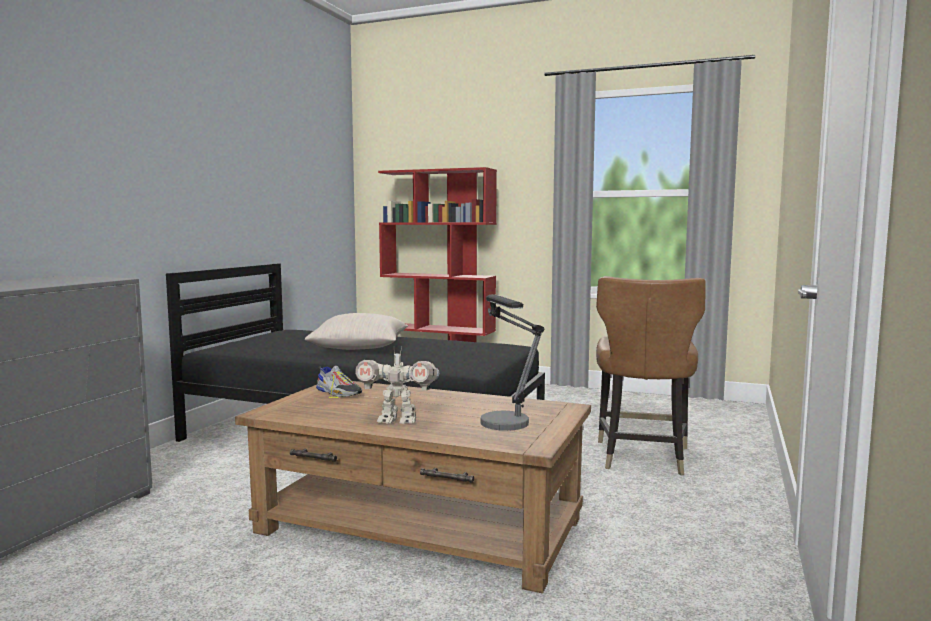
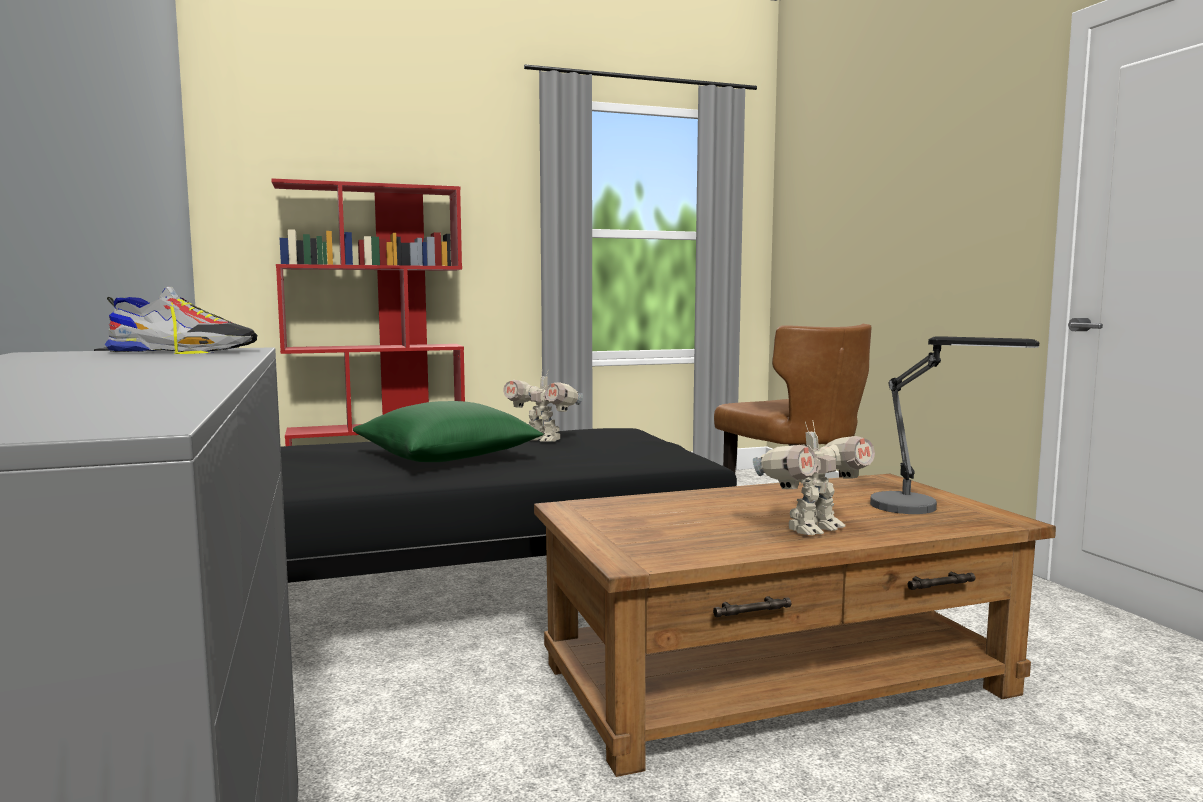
camera: 40 degrees left, 0 degrees up
(338, 392) = (619, 516): shoe -> shoe (183, 351)
(360, 348) = (447, 458): beige pillow -> green pillow
(444, 346) = (543, 440): none -> toy robot

